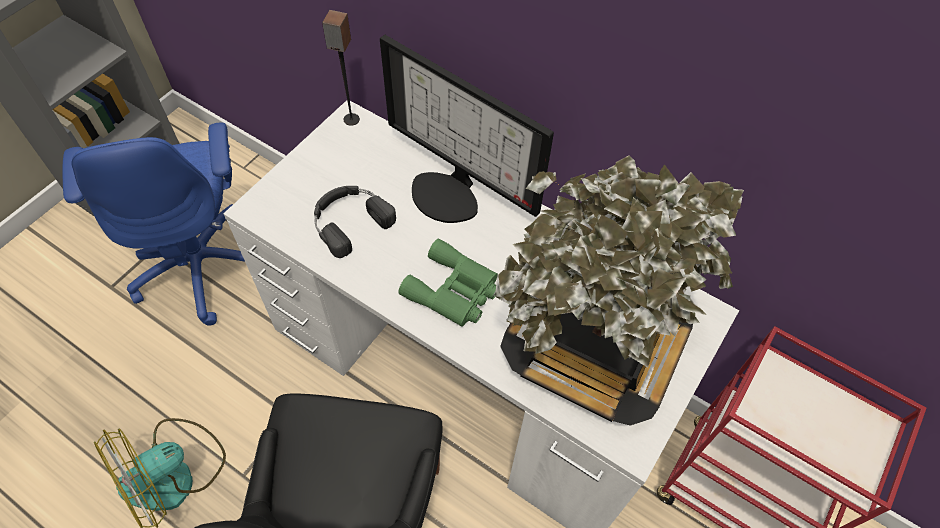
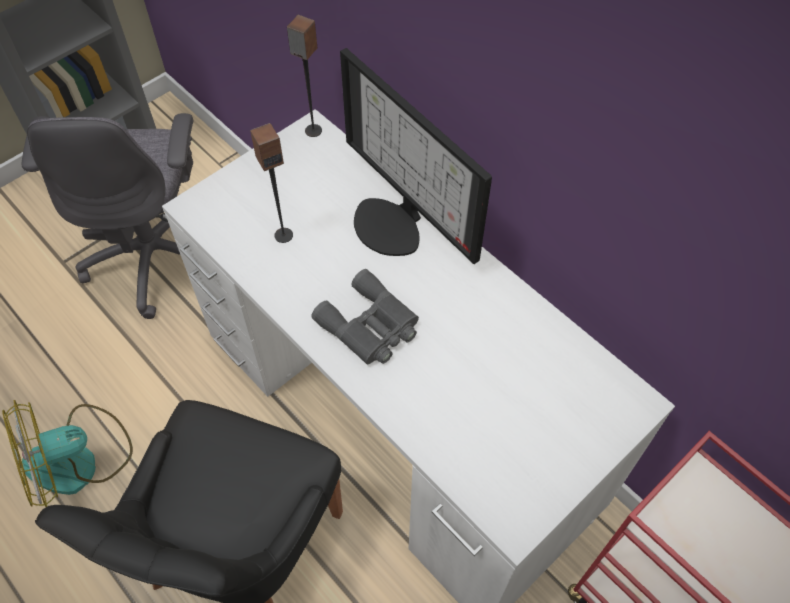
camera: 15 degrees right, 0 degrees up
(203, 264) = (156, 256): blue office chair -> grey office chair
(349, 221) = (283, 235): black headphones -> speaker
(454, 291) = (370, 327): green binoculars -> grey binoculars
(593, 342) = (502, 408): potted plant -> none

